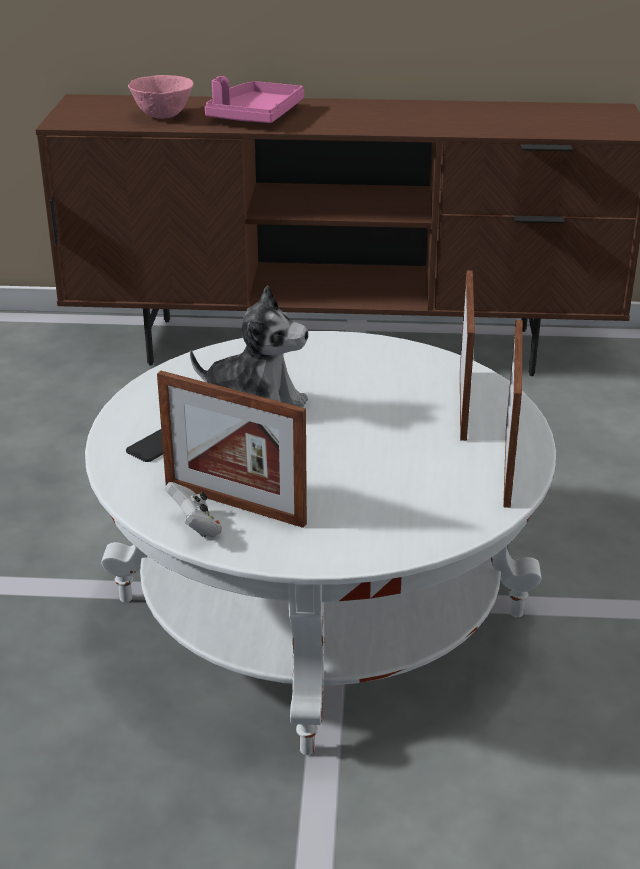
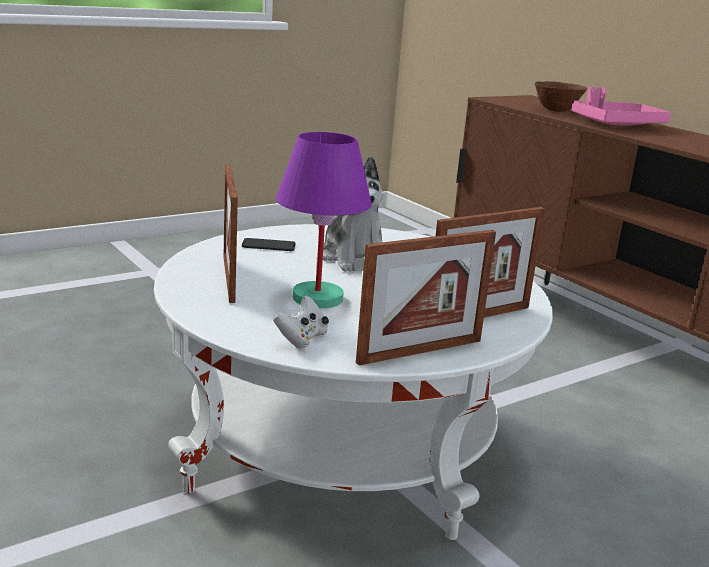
camera: 50 degrees right, 10 degrees down
(163, 116) = (556, 111): pink bowl -> brown bowl
(196, 527) = (188, 275): white game controller -> white game controller (301, 339)
(341, 469) = (318, 298): none -> purple table lamp

